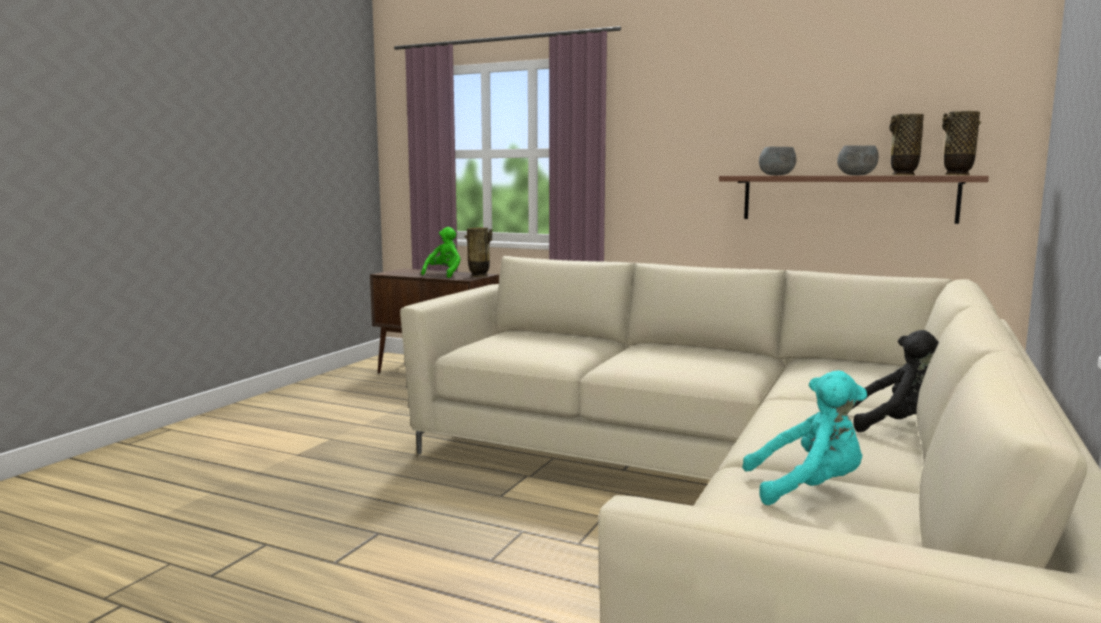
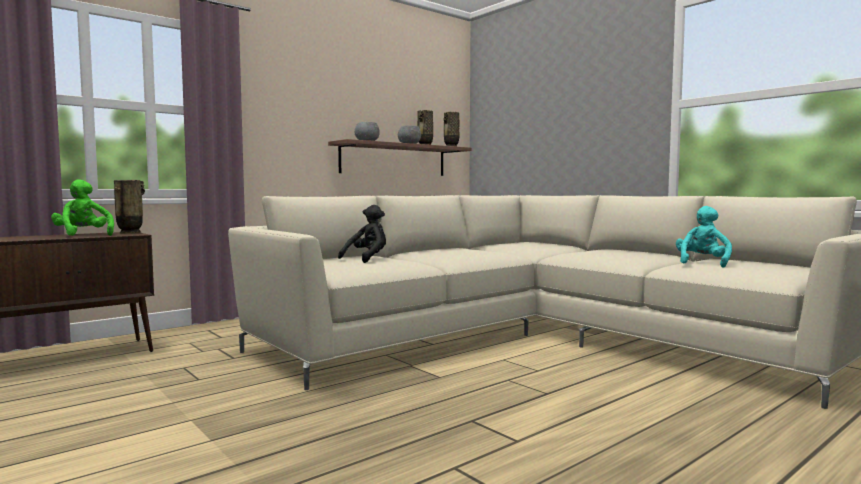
camera: 65 degrees left, 5 degrees down
(895, 424) = (616, 251): black plush toy -> black plush toy (367, 259)

